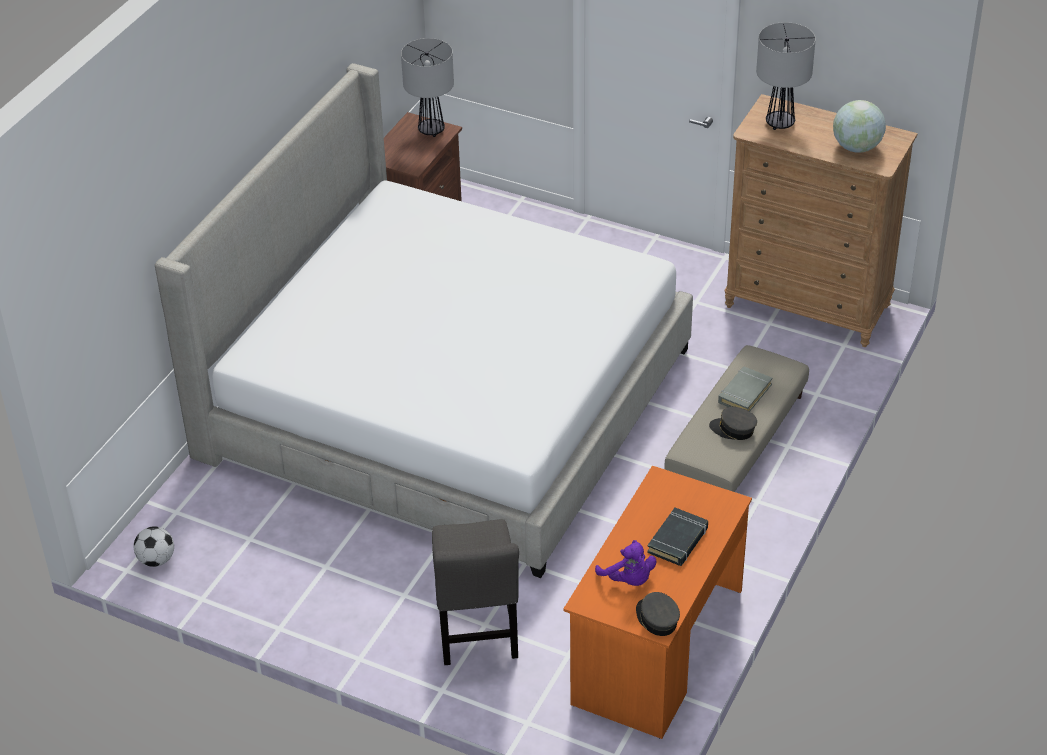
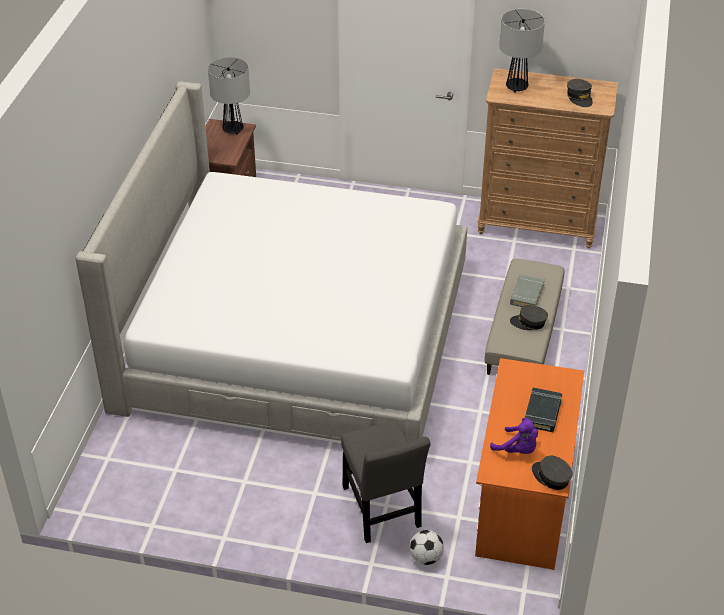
camera: 15 degrees left, 0 degrees up
(156, 560) = (104, 500): football -> football (425, 558)
(856, 147) = (579, 97): globe -> grey cap

